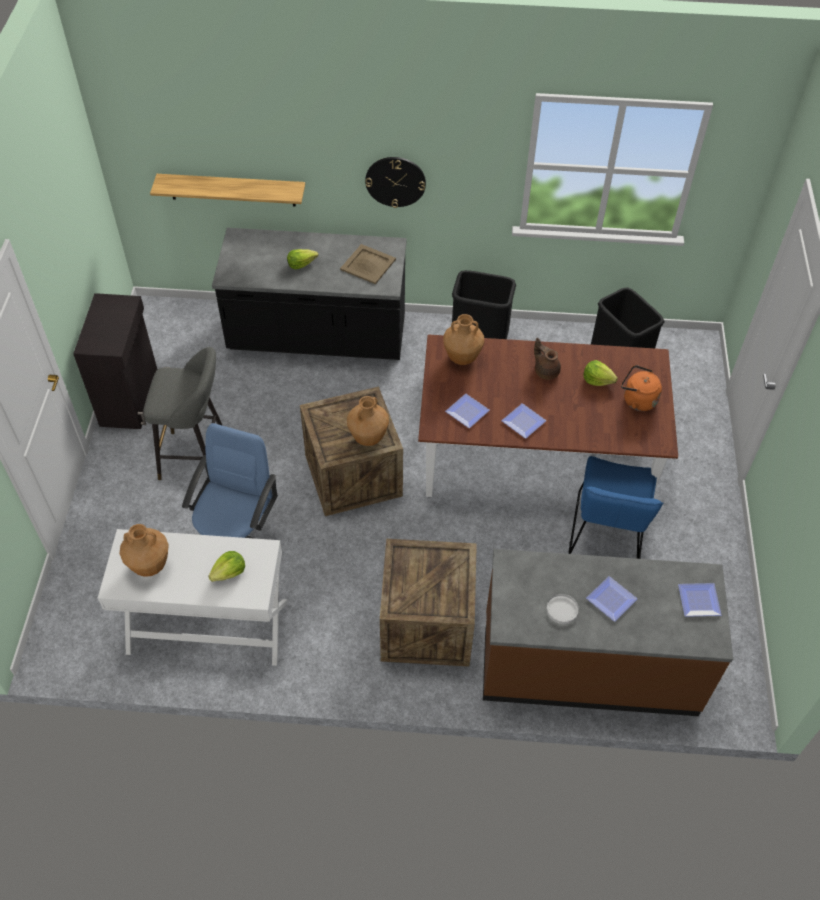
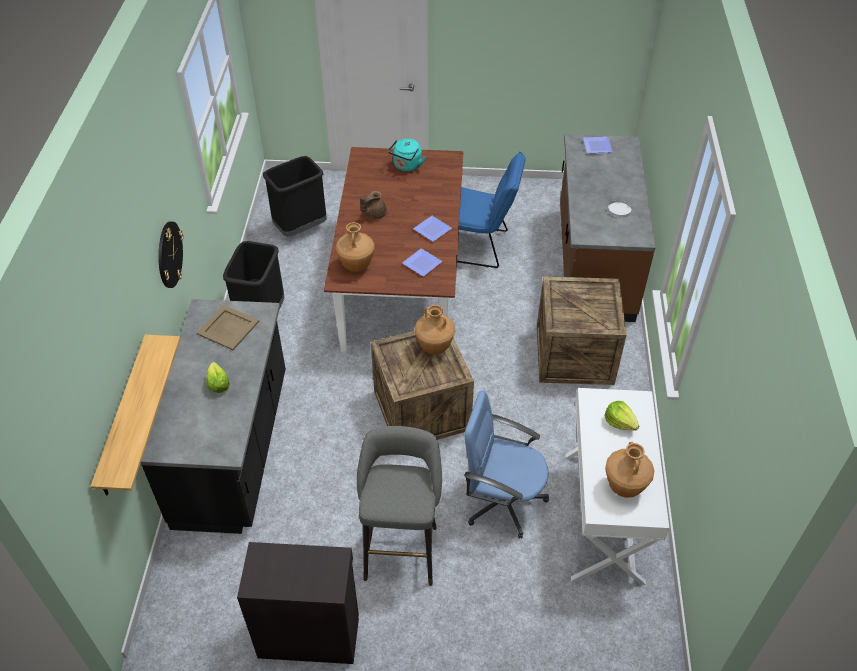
camera: 90 degrees left, 5 degrees down
(597, 380) = (385, 186): lettuce -> none
(611, 598) = (604, 185): plate -> none
(637, 400) = (407, 166): orange kettle -> turquoise kettle

